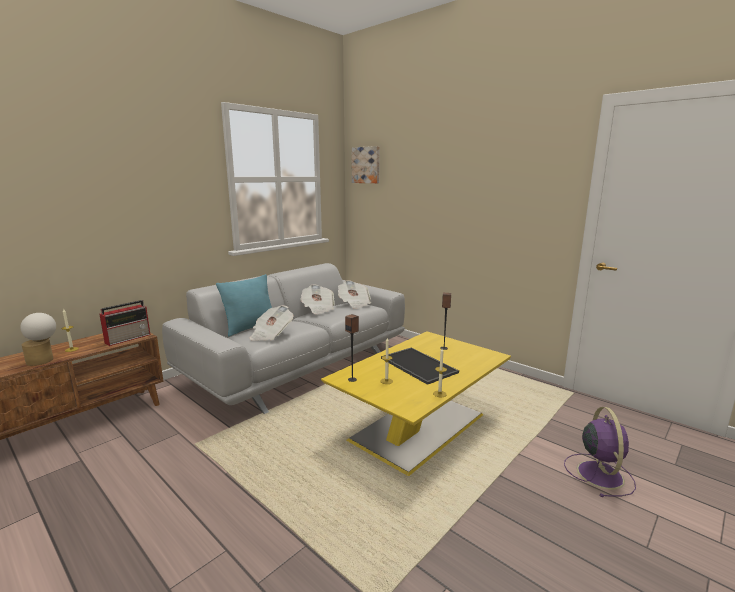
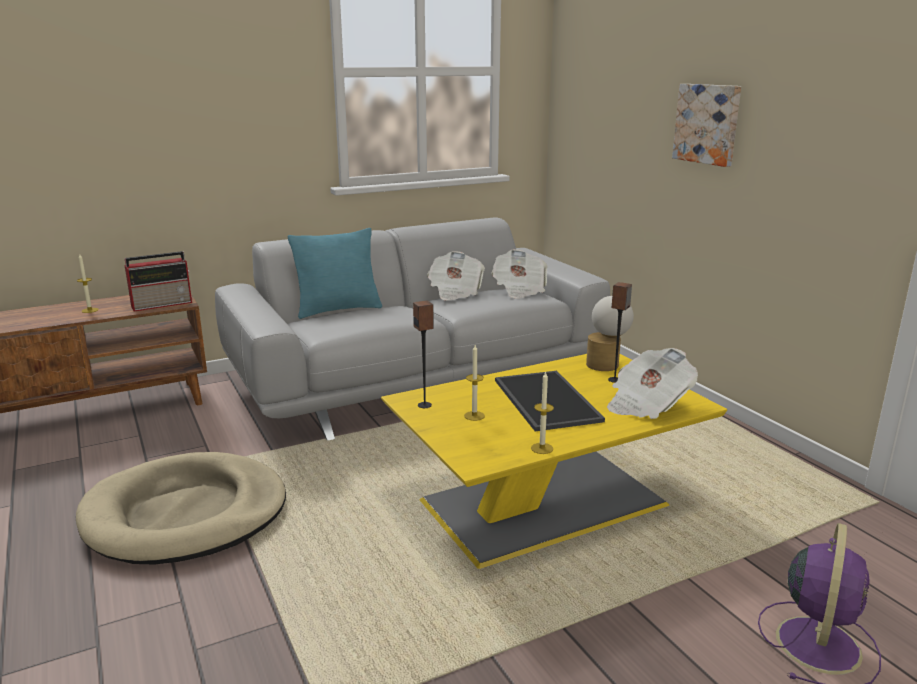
camera: 20 degrees right, 5 degrees up
(44, 360) = (52, 320): table lamp -> table lamp (607, 364)
(192, 485) = (186, 514): none -> beige dog bed
(271, 334) = (353, 323): newspaper -> newspaper (647, 404)
(366, 165) = (582, 46): picture -> picture (708, 124)

